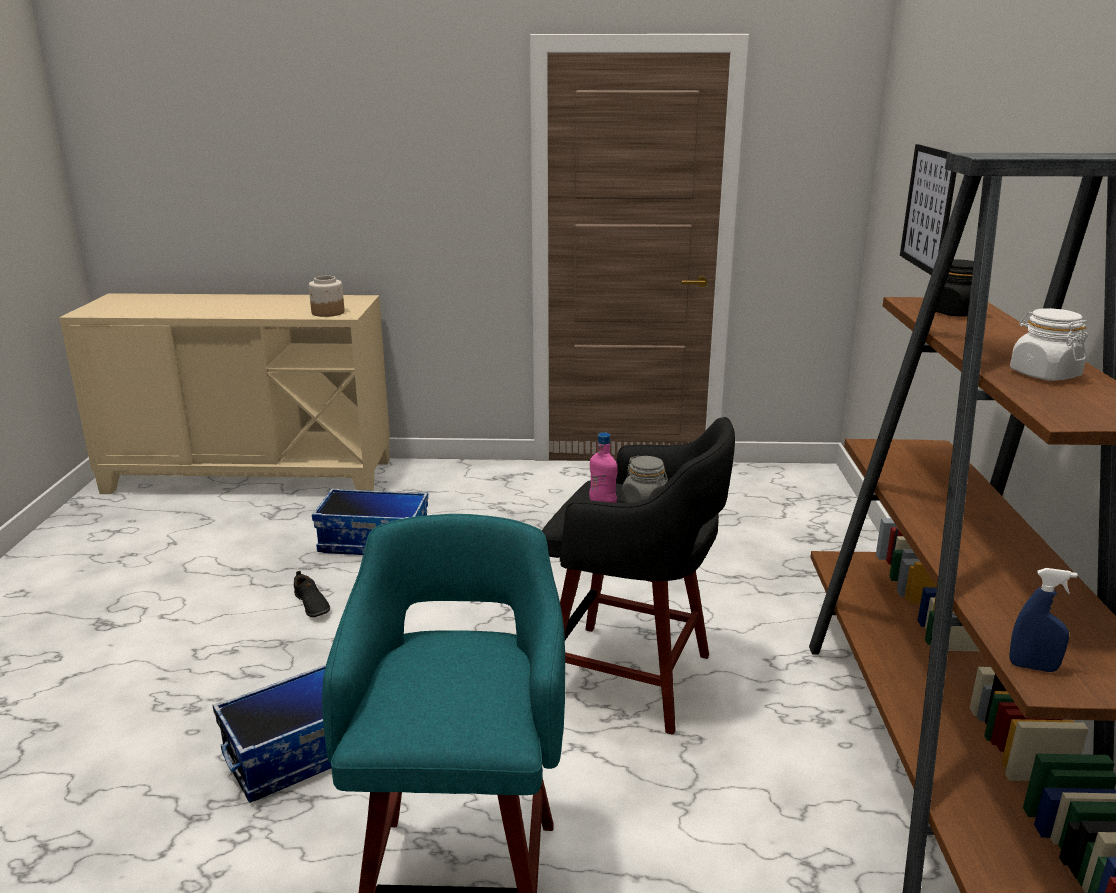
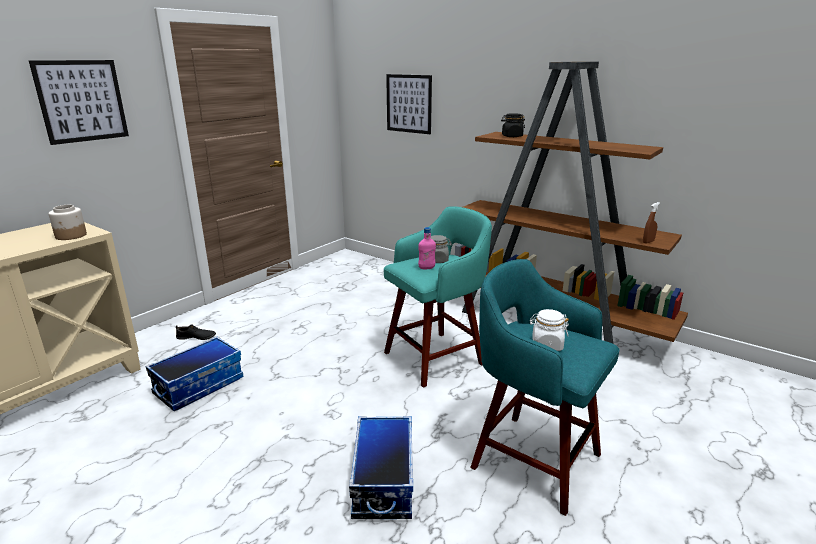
camera: 55 degrees left, 0 degrees up
(311, 605) = (233, 434): black shoe -> black shoe (196, 337)
(413, 156) = (82, 101): none -> picture
(633, 678) = (436, 357): black stool -> turquoise stool
(1033, 667) = (648, 242): blue spray bottle -> brown spray bottle
(1044, 374) = (596, 144): white jar -> white jar (546, 345)

